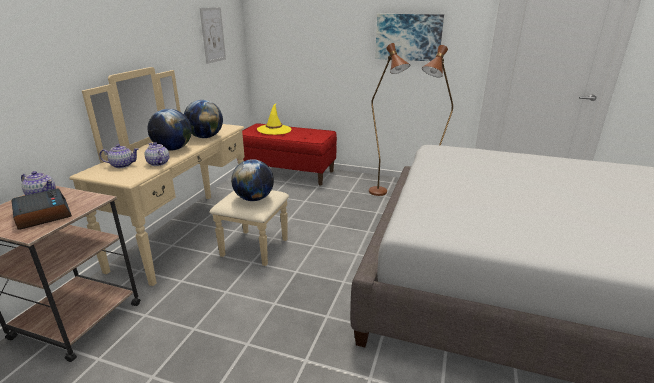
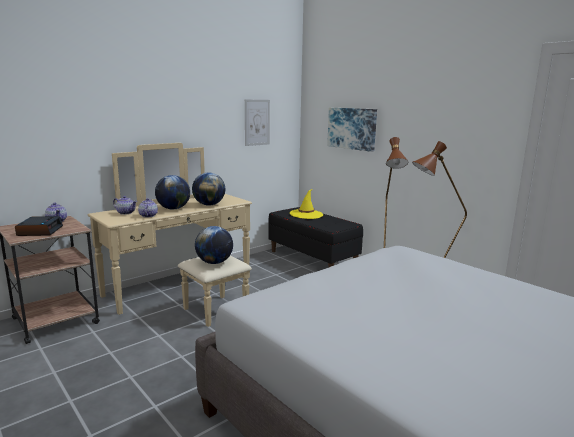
camera: 30 degrees right, 10 degrees down
(288, 172) = (312, 259): red bench -> black bench
(408, 37) = (435, 133): picture -> picture (352, 128)

